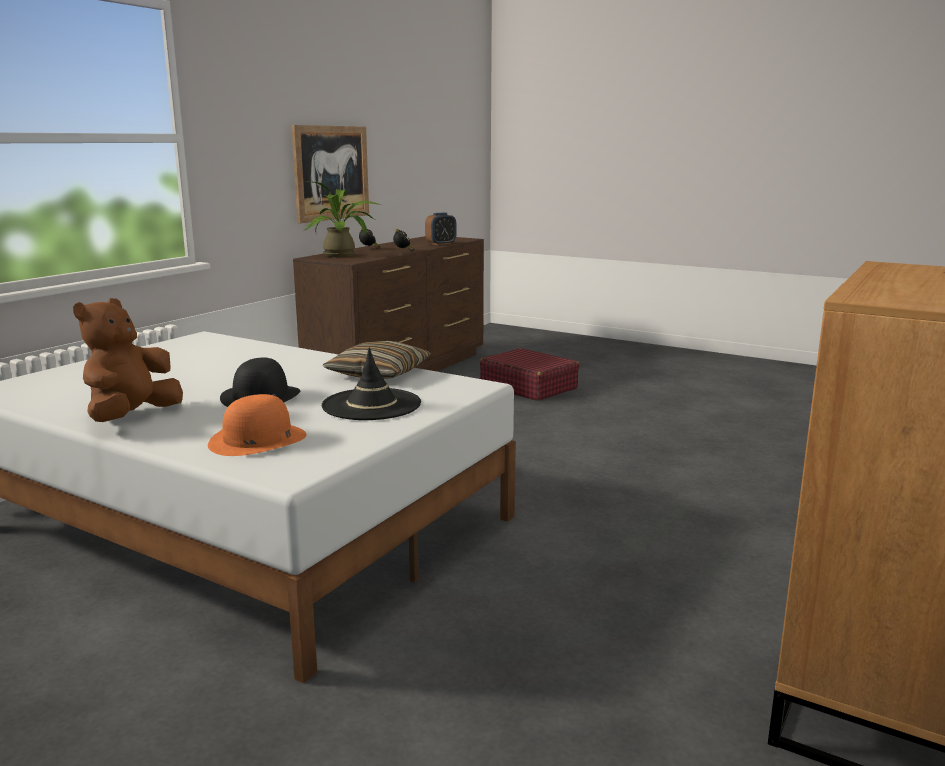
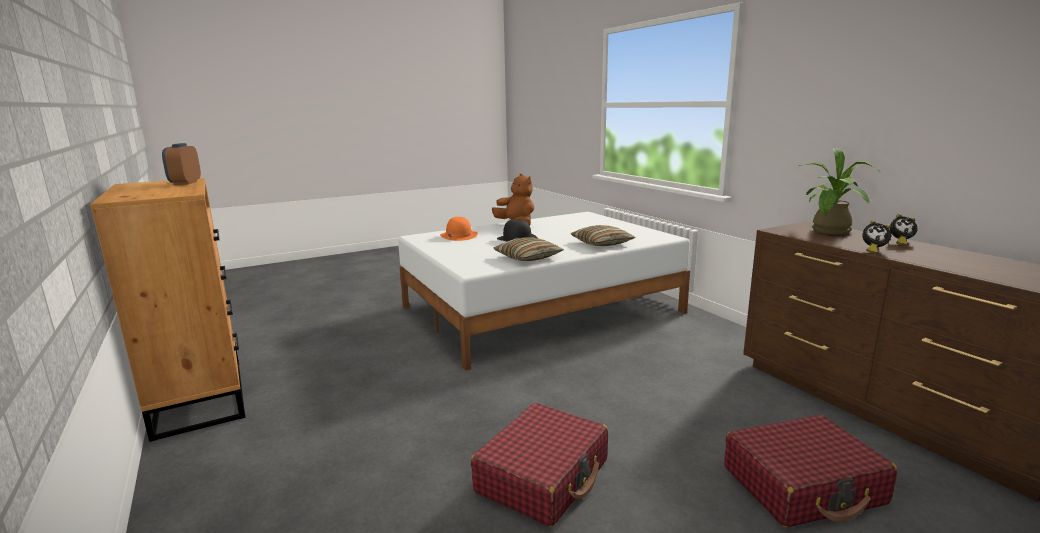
camera: 120 degrees right, 0 degrees up
(263, 355) = (602, 243): none -> pillow
(331, 173) = (901, 144): picture -> none
(371, 405) = (473, 251): black hat -> none
(441, 244) = (979, 273): alarm clock -> alarm clock (185, 183)
(629, 442) = (543, 476): none -> red suitcase

